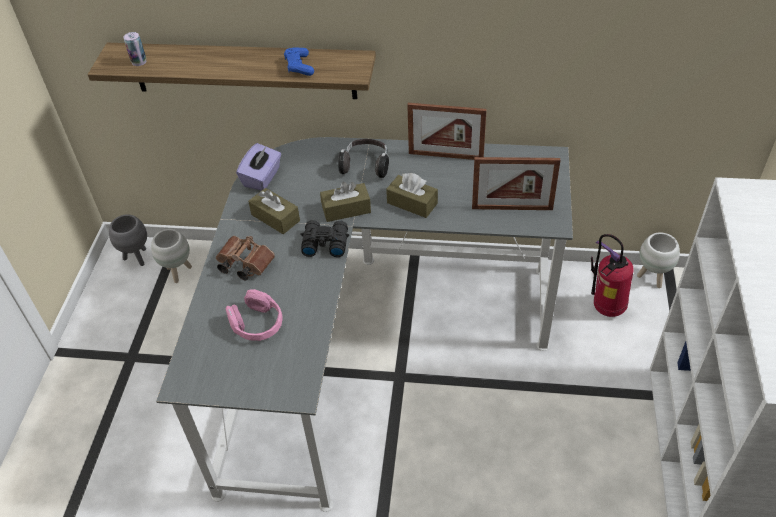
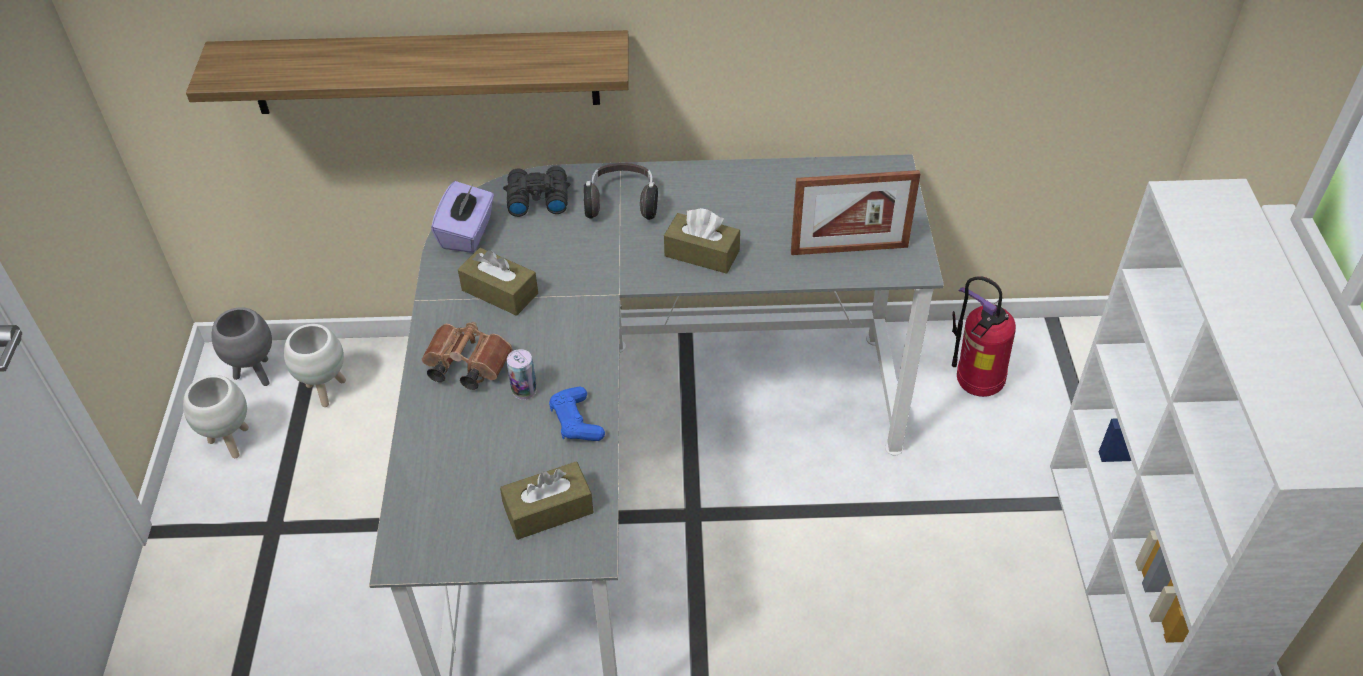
camera: 10 degrees left, 0 degrees up
(139, 62) = (265, 68): can -> can (524, 390)
(257, 324) = (503, 453): pink headphones -> none
(299, 66) = (518, 61): blue game controller -> blue game controller (576, 422)
(324, 243) = (582, 323): black binoculars -> black binoculars (536, 198)
(346, 209) = (605, 270): brown tissue box -> brown tissue box (548, 510)
(446, 156) = (738, 180): picture frame -> none
(652, 278) = (1032, 335): white planter -> white planter (231, 442)

